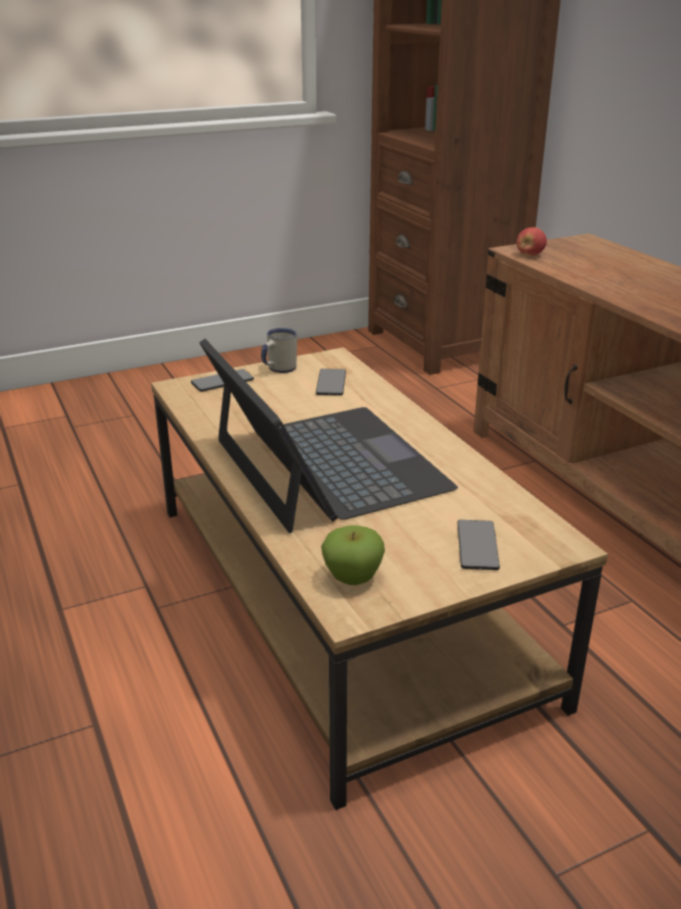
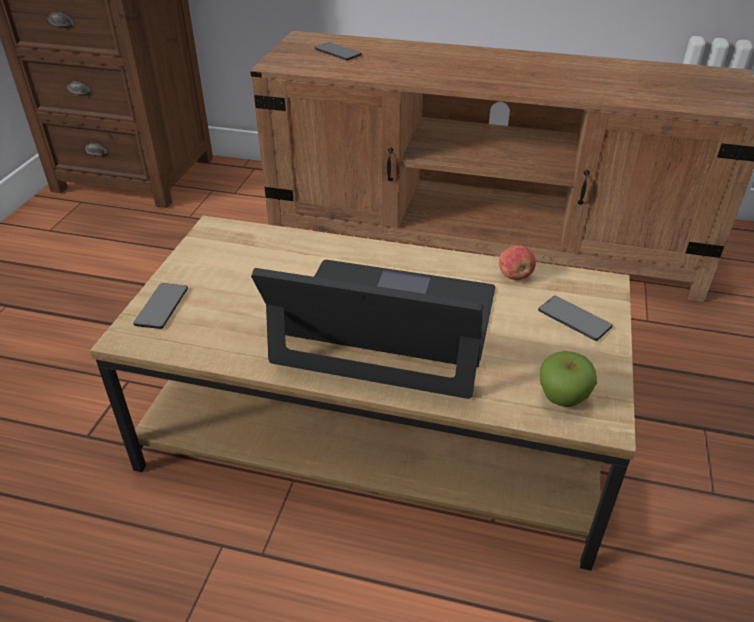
camera: 50 degrees left, 10 degrees up
(278, 369) = (189, 266): white mug -> none
(331, 383) = (257, 254): phone -> phone (338, 52)
(530, 255) = (294, 65): apple -> apple (515, 276)

